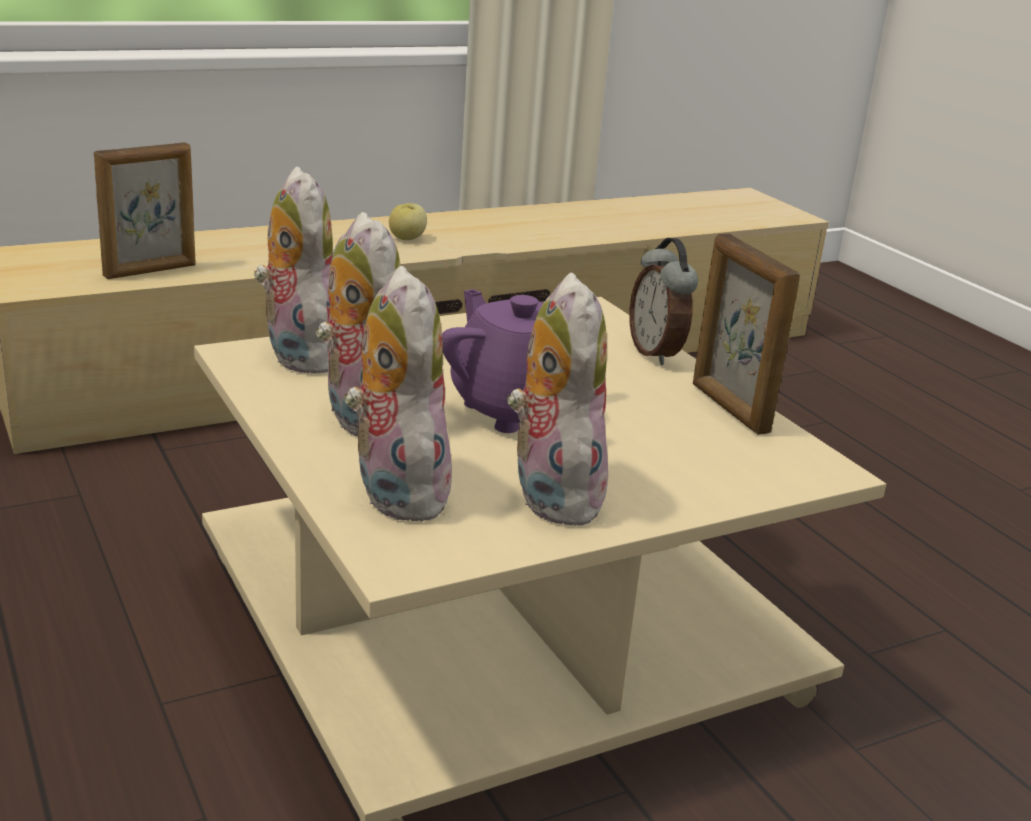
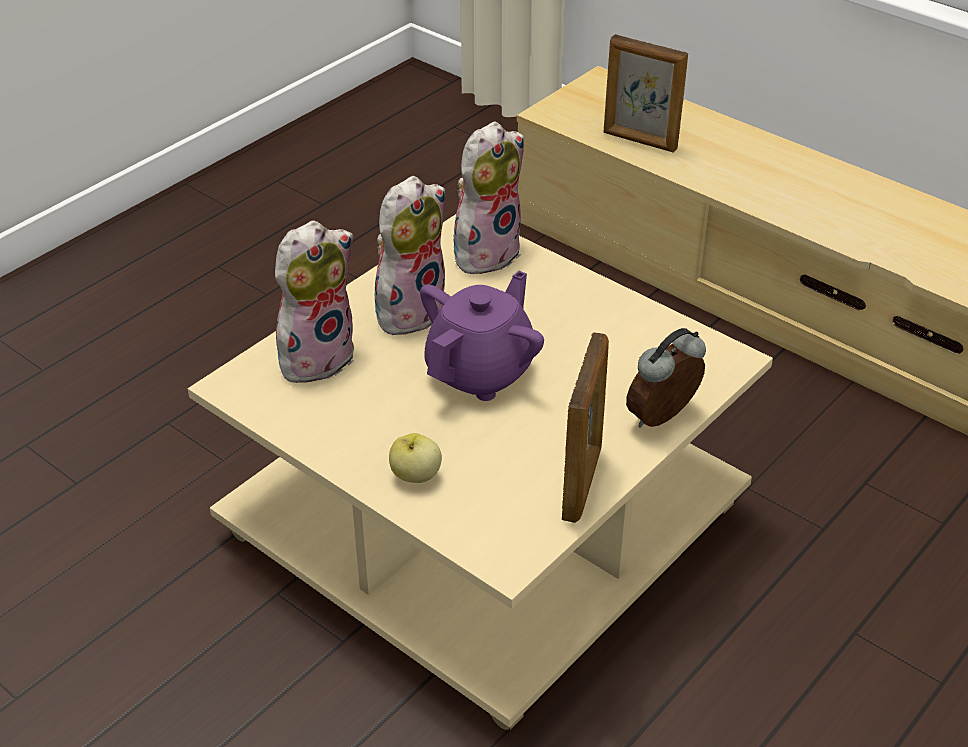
camera: 70 degrees right, 15 degrees up
(407, 239) = (871, 221): apple -> apple (415, 476)
(549, 494) = (358, 422): plush toy -> none
(729, 408) = (582, 482): picture frame -> picture frame turned 150 degrees clockwise

